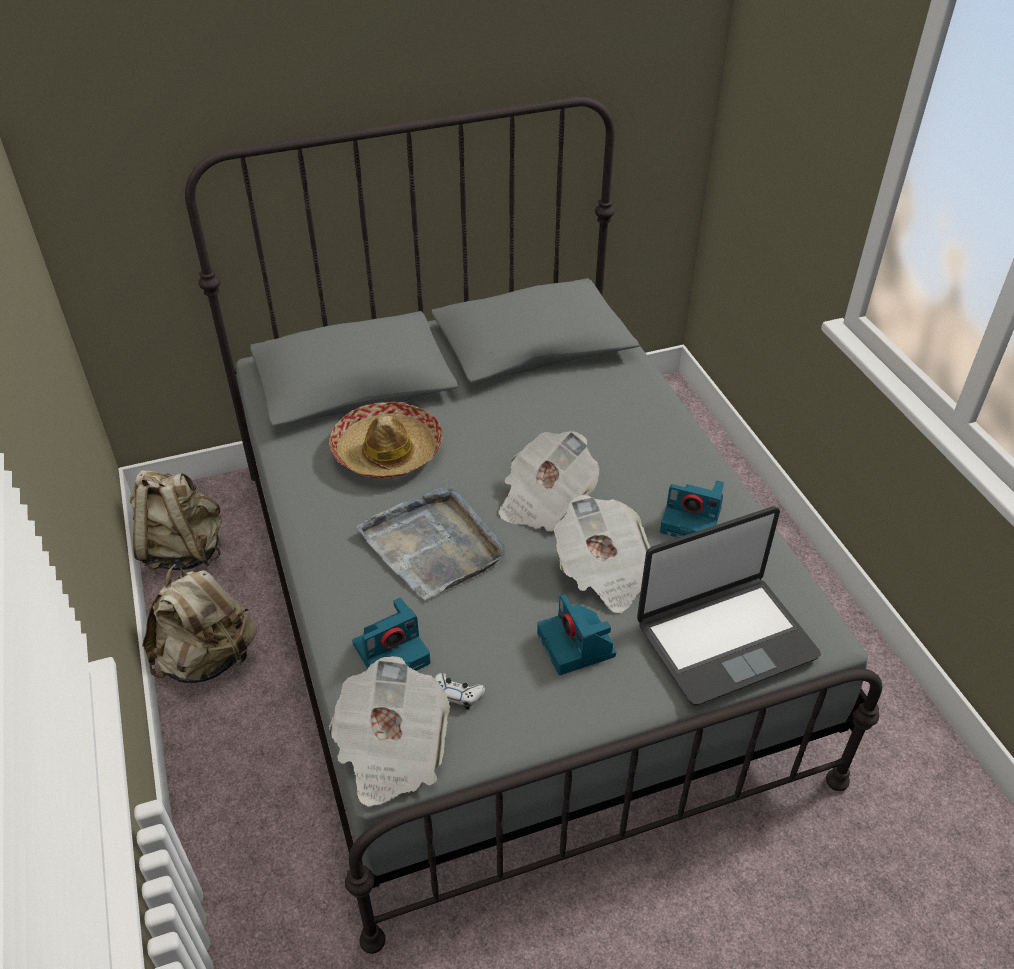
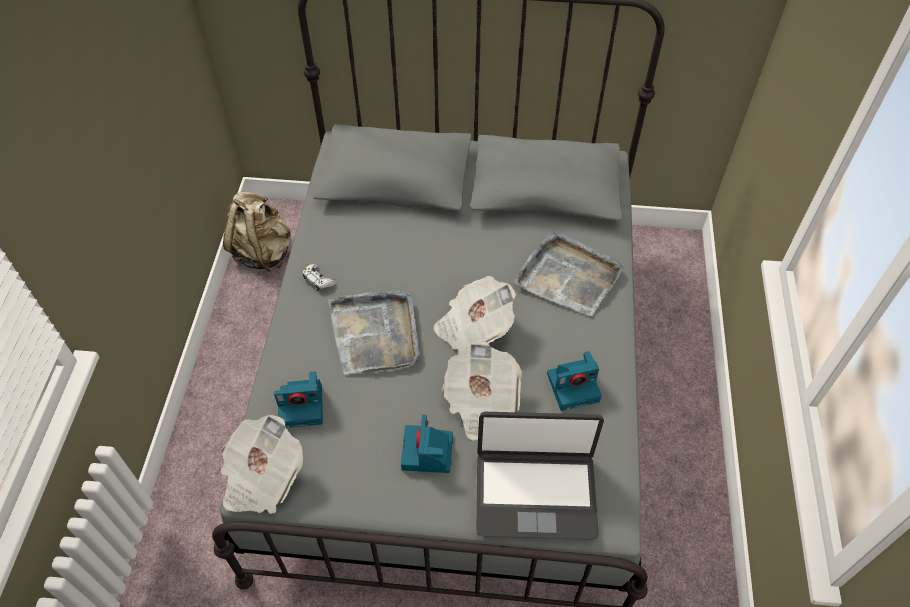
camera: 25 degrees right, 10 degrees up
(208, 659) = (240, 340): beige backpack -> none
(387, 451) = (385, 245): hat -> none
(457, 694) = (326, 454): white game controller -> white game controller (318, 280)
(615, 418) = (568, 276): none -> grey tray
(692, 520) = (574, 386): camera -> camera turned 60 degrees counterclockwise

